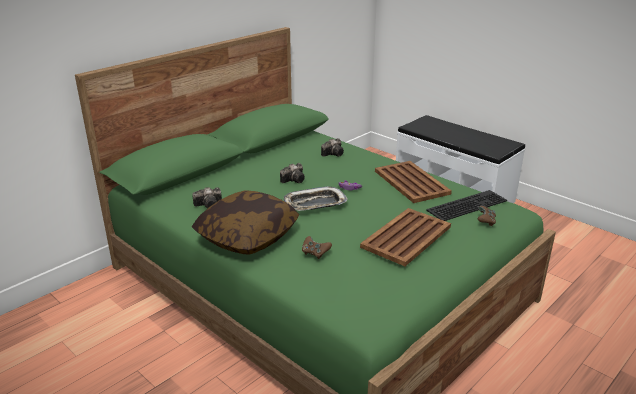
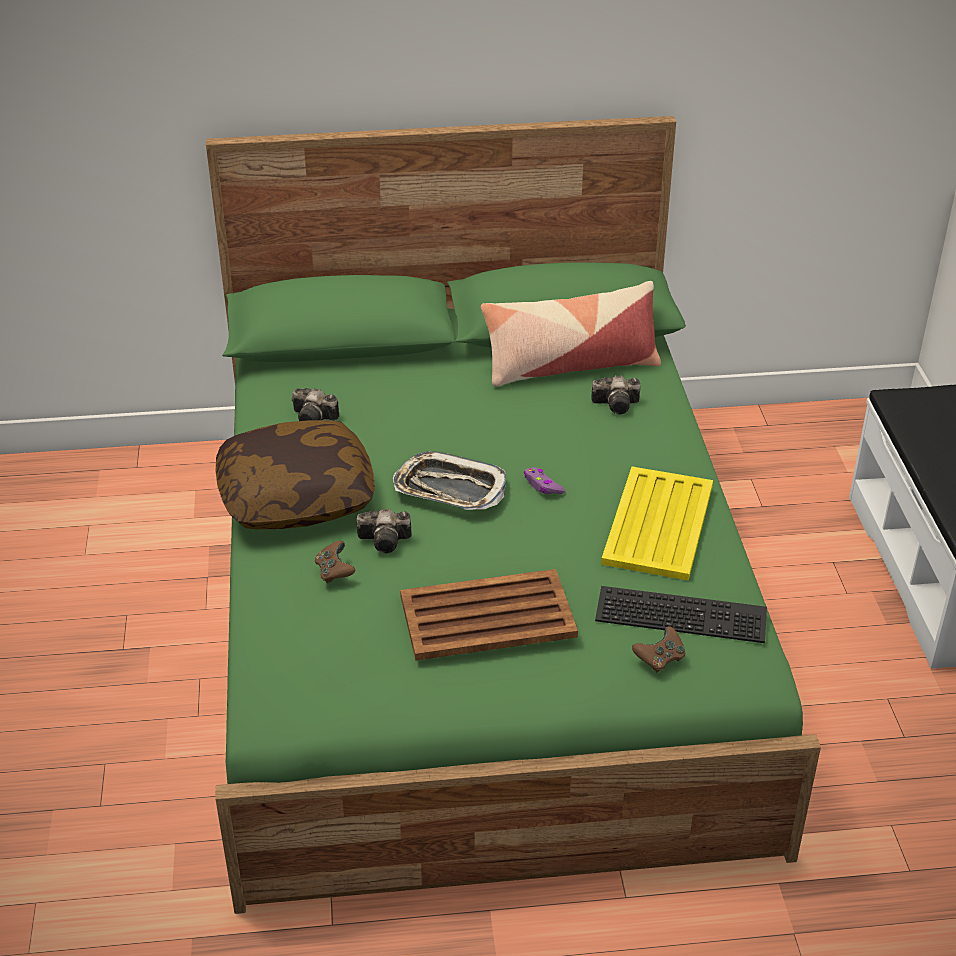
camera: 40 degrees right, 10 degrees up
(294, 180) = (486, 429): camera -> camera (387, 540)
(295, 149) = (570, 366): none -> pillow
(411, 182) = (659, 523): brown tray -> yellow tray

